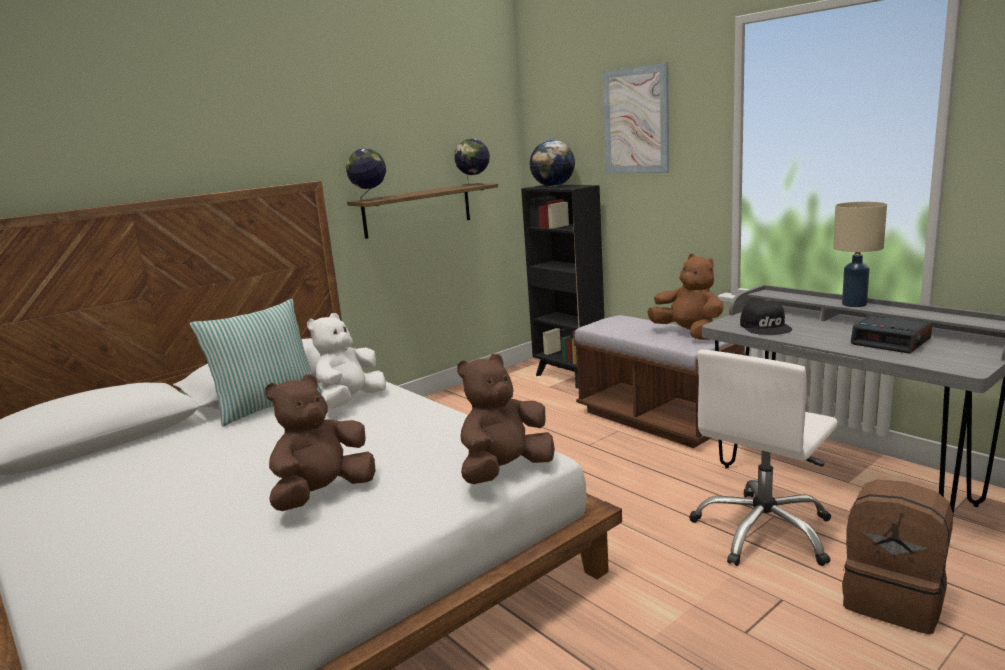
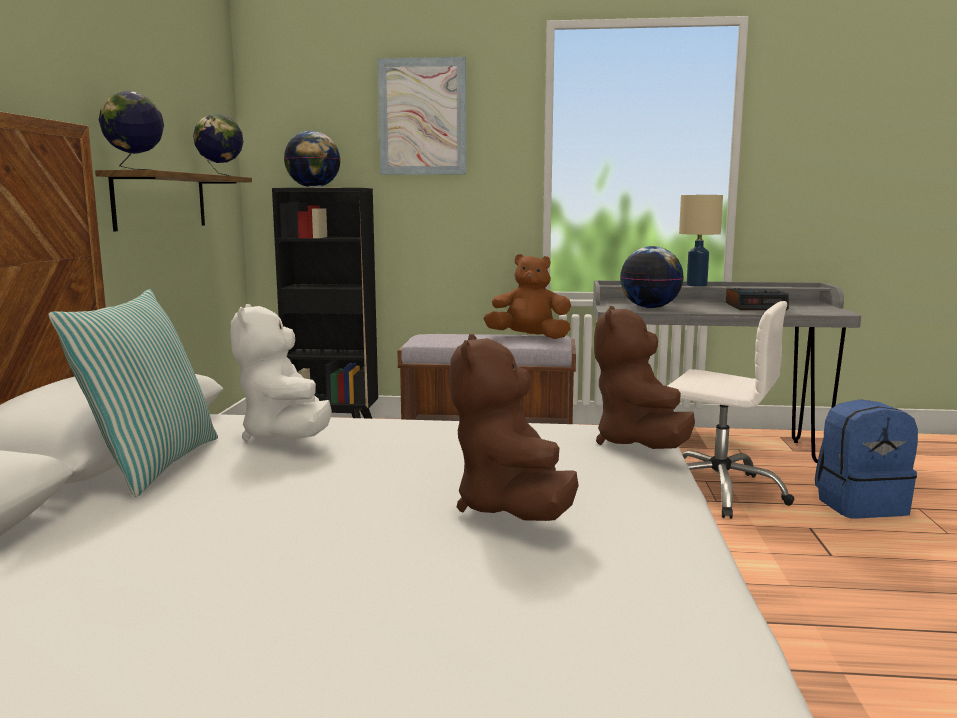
camera: 45 degrees left, 5 degrees down
(764, 531) = (719, 492): white office chair -> white office chair turned 60 degrees counterclockwise
(766, 327) = (650, 308): black cap -> globe
(894, 600) = (860, 505): brown backpack -> blue backpack

